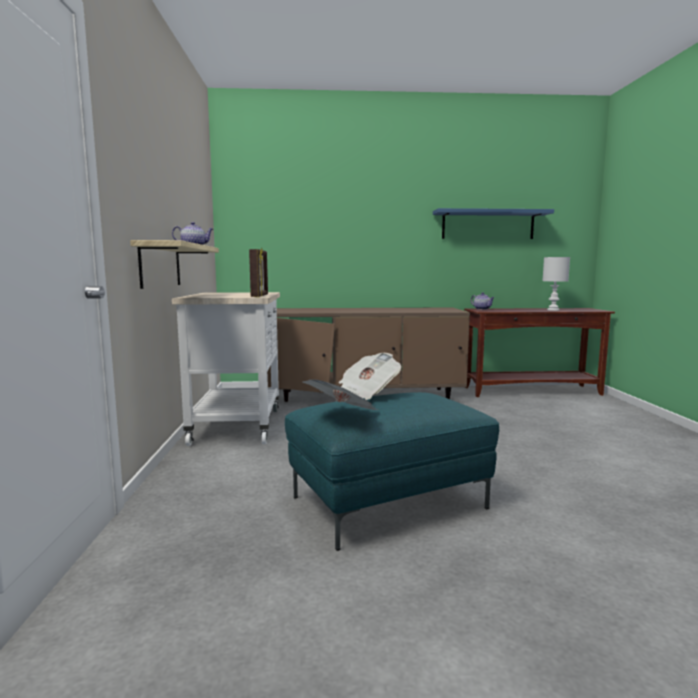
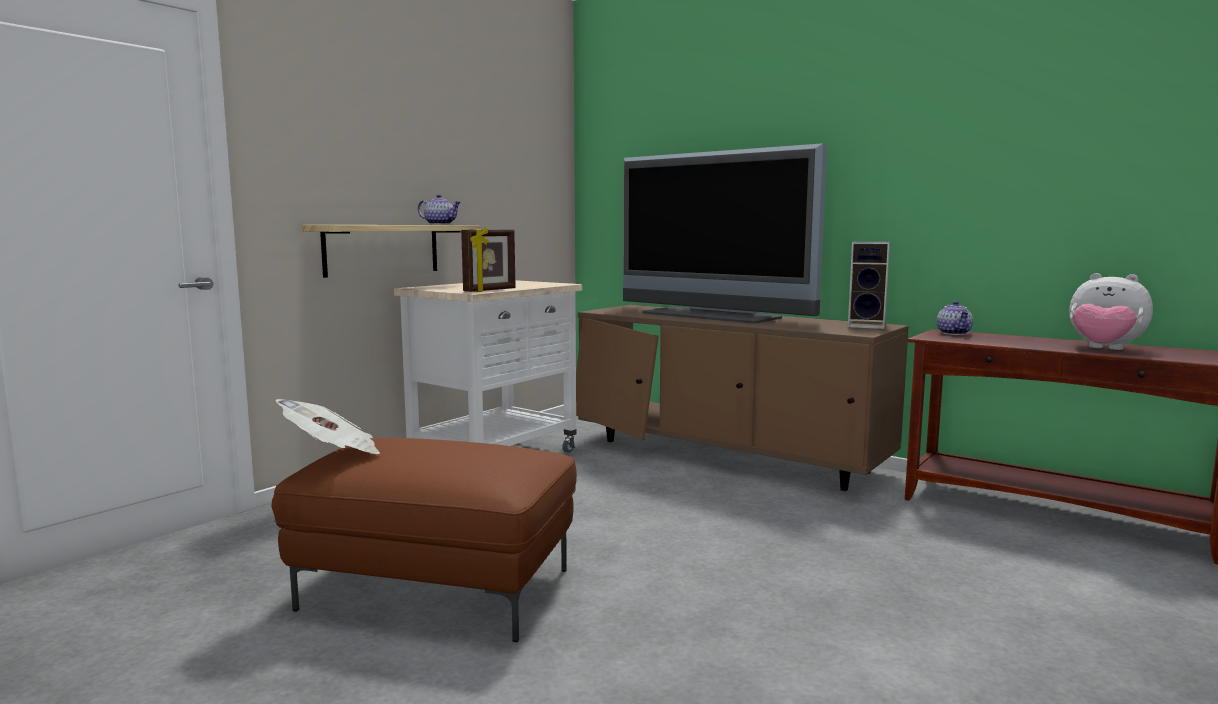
camera: 40 degrees right, 0 degrees up
(349, 309) = (710, 315): none -> television
(365, 394) = (436, 436): newspaper -> none
(388, 502) = (439, 588): turquoise ottoman -> brown ottoman
(442, 308) = (868, 326): none -> speaker
(488, 225) = (990, 167): blue shelf -> none
(553, 310) = (1104, 349): white table lamp -> plush toy

